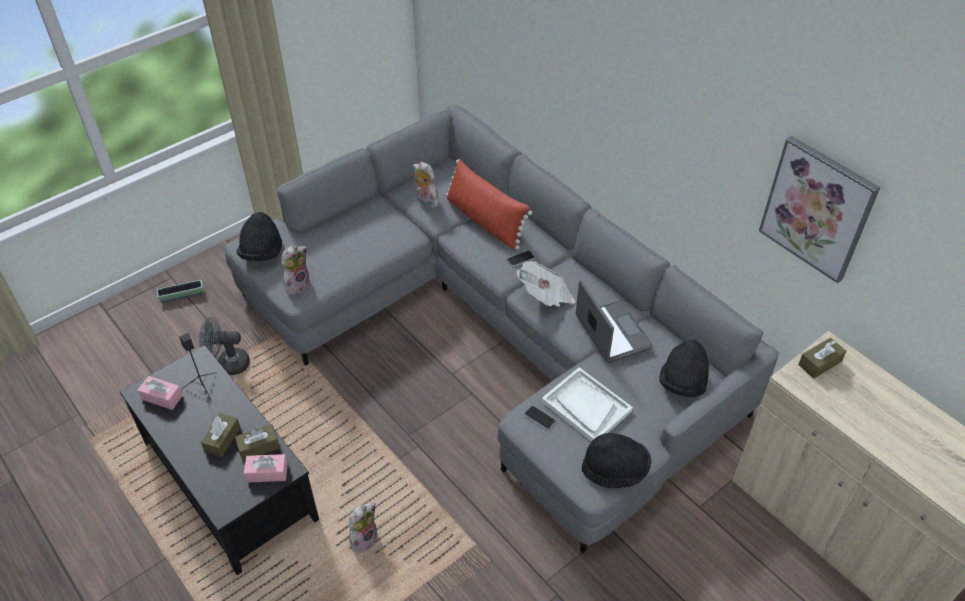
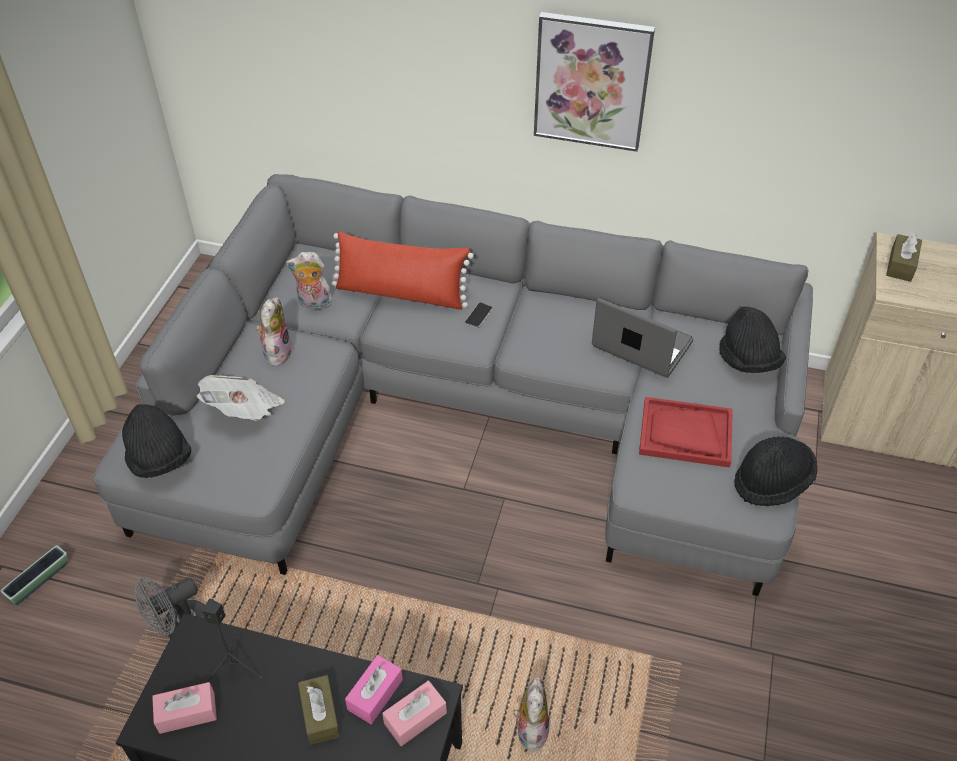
camera: 35 degrees left, 0 degrees up
(258, 447) = (375, 694): brown tissue box -> pink tissue box
(297, 284) = (243, 474): plush toy -> plush toy (276, 352)
(539, 418) = (653, 472): phone -> none
(546, 296) = (541, 341): newspaper -> newspaper (244, 410)
(586, 406) = (685, 434): white tray -> red tray
(817, 209) = (845, 101): picture -> picture (591, 81)

